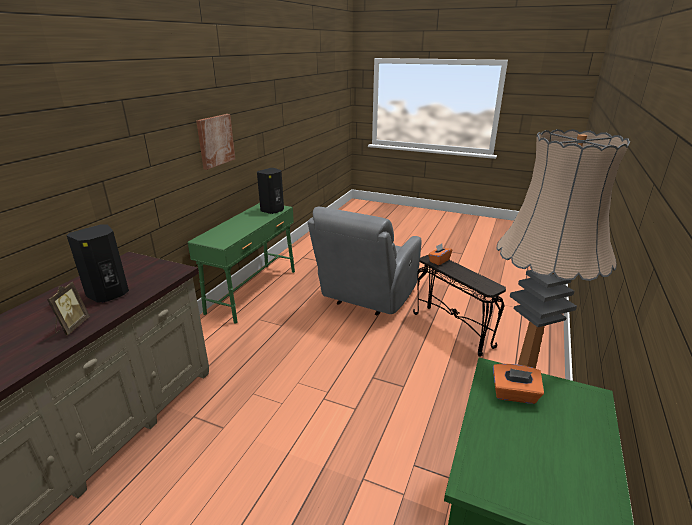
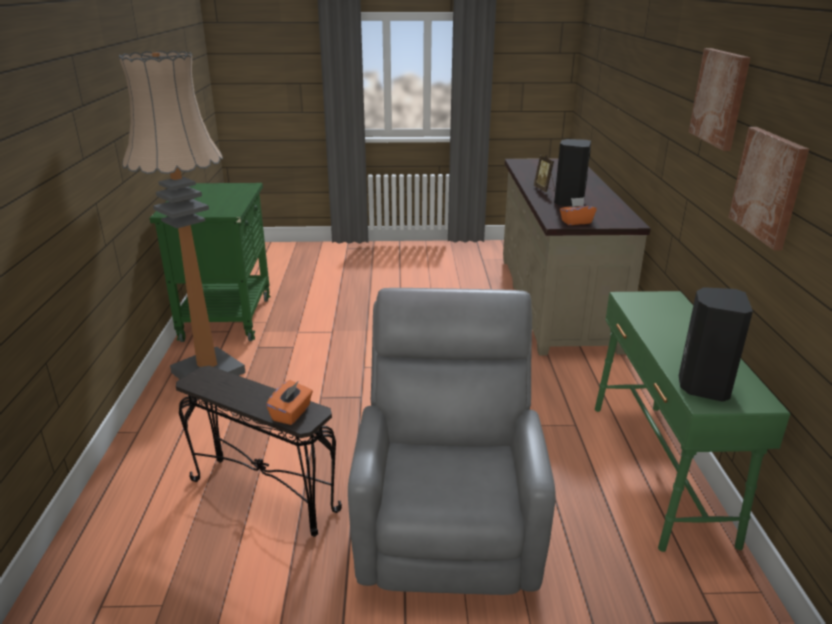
camera: 155 degrees right, 0 degrees up
(159, 119) = (720, 98): none -> picture
(514, 394) = (219, 207): orange tissue box -> orange tissue box (576, 222)

